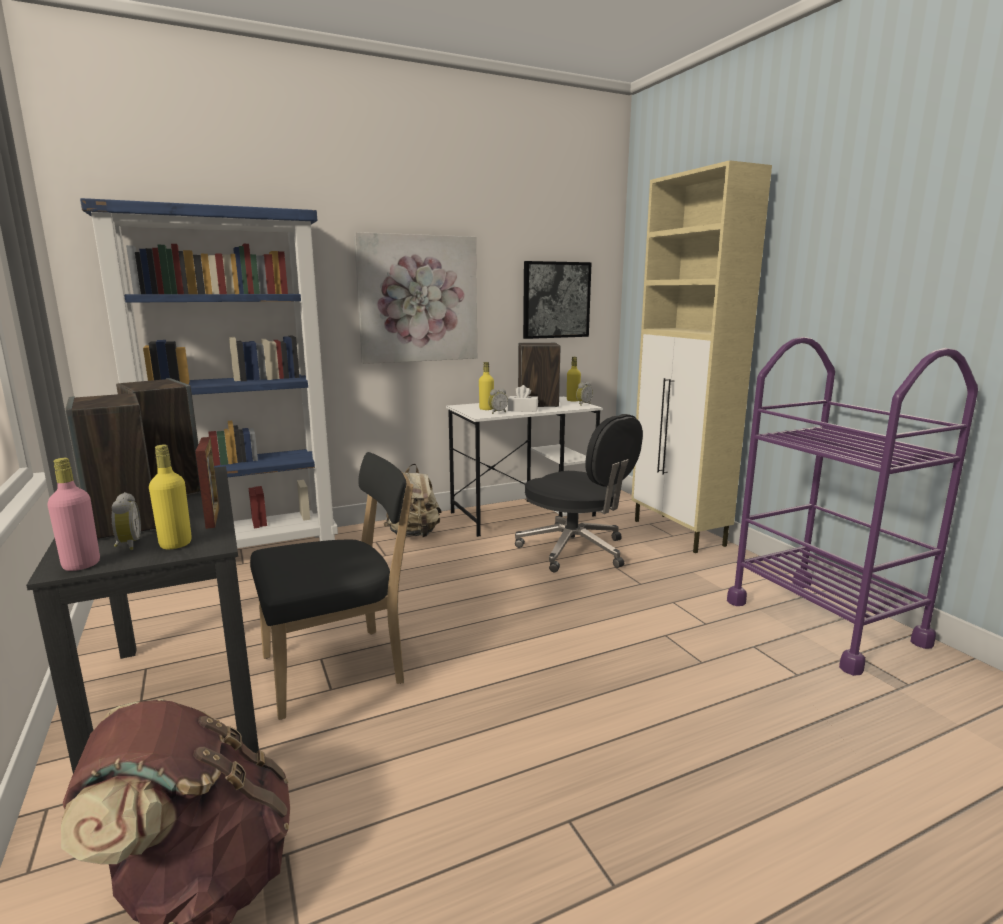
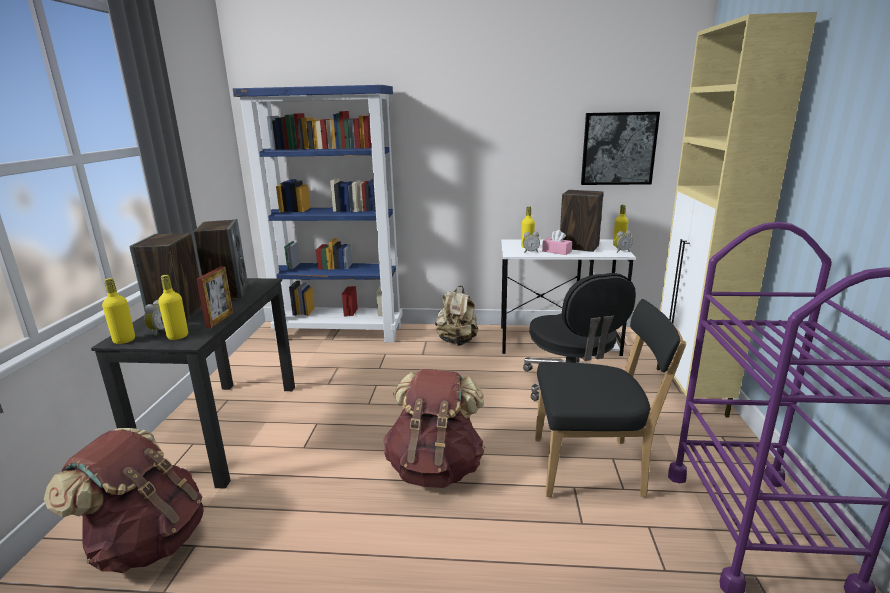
camera: 30 degrees right, 5 degrees up
(81, 565) = (124, 340): pink bottle -> yellow bottle
(340, 669) = (321, 434): black chair -> black chair (593, 467)
(418, 299) = (482, 149): picture -> none
(518, 660) = (435, 468): none -> brown backpack
(522, 410) = (556, 251): white tissue box -> pink tissue box

